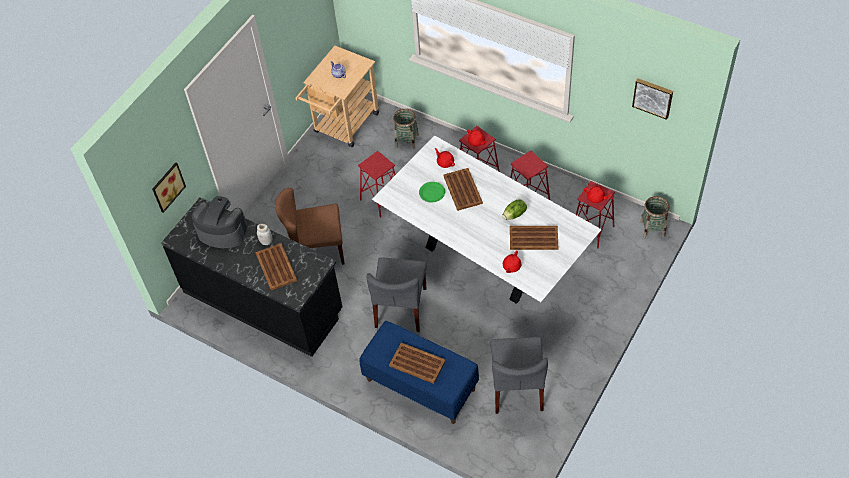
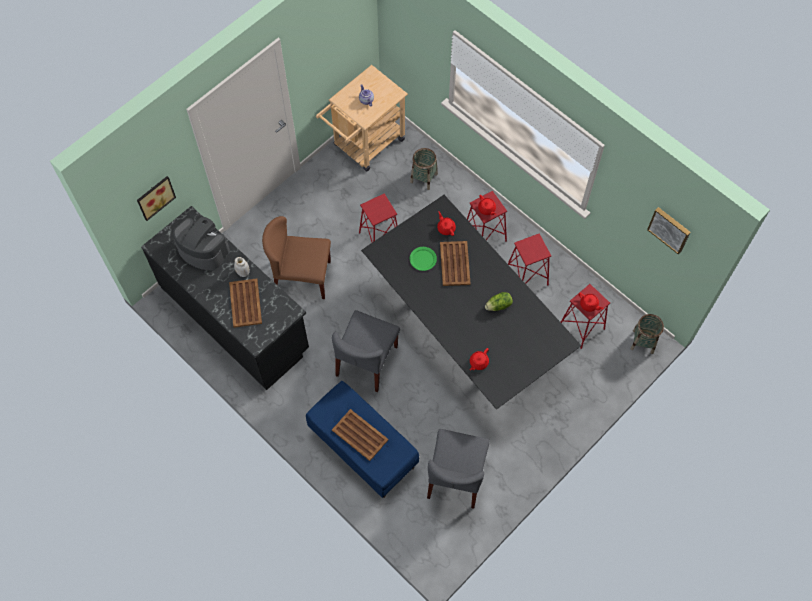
camera: 10 degrees right, 10 degrees up
(485, 259) = (465, 330): white dining table -> black dining table
(534, 238) = (510, 337): brown tray -> none

